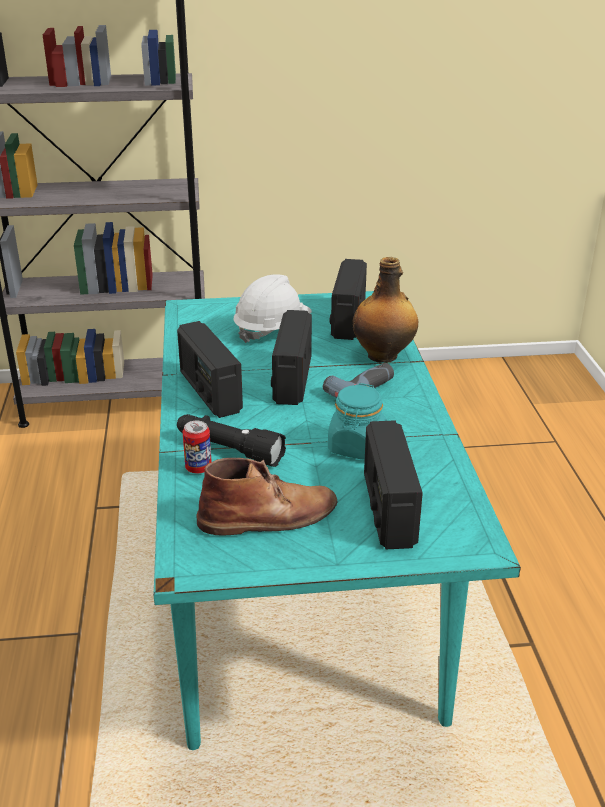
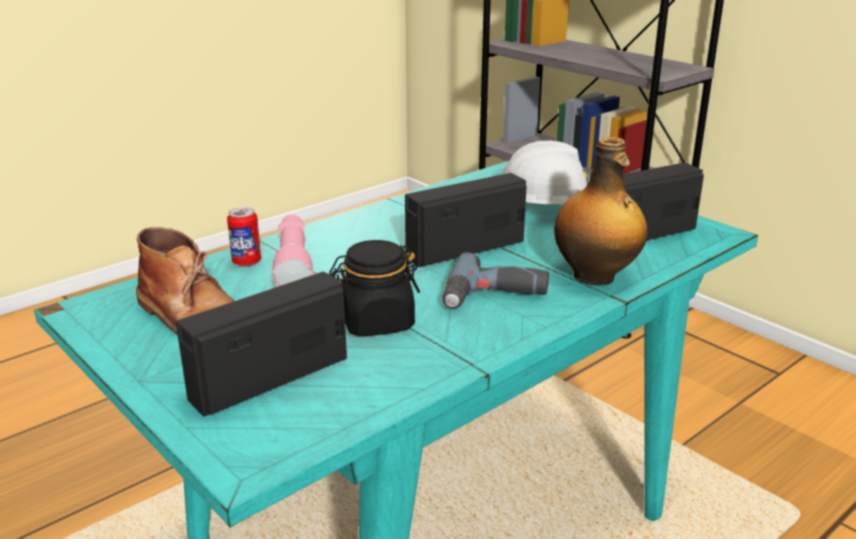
camera: 55 degrees right, 5 degrees down
(209, 391) = (385, 224): radio -> none
(229, 449) = (293, 264): black flashlight -> pink flashlight
(357, 447) = (376, 322): turquoise jar -> black jar

